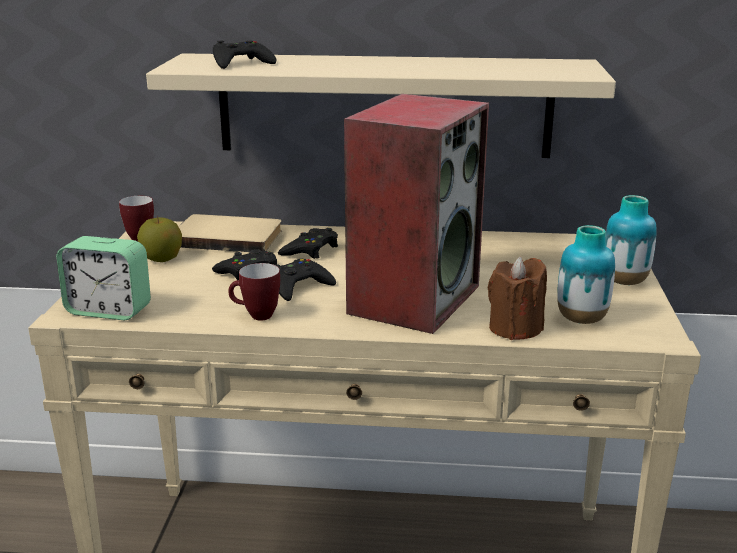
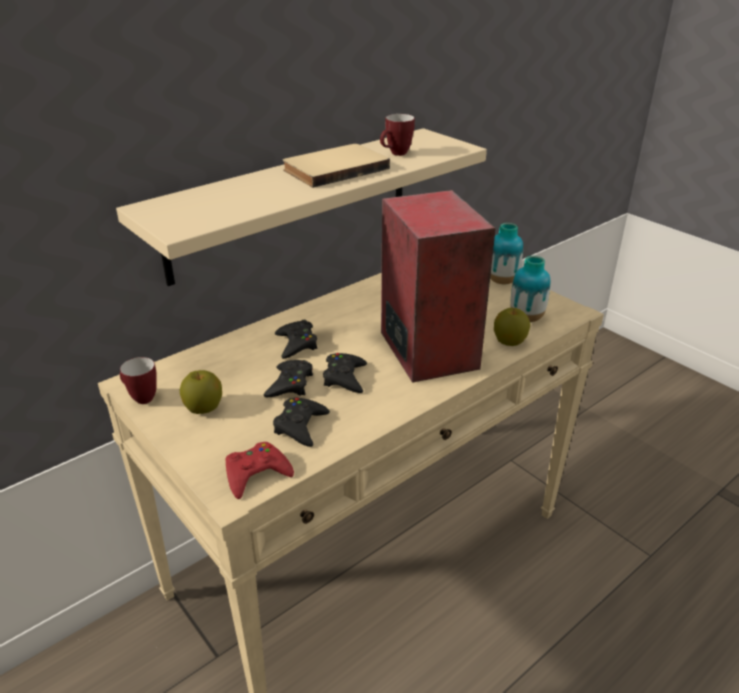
camera: 45 degrees left, 10 degrees up
(109, 310) = (256, 474): alarm clock -> red game controller
(228, 237) = (215, 361): beige book -> beige book (334, 168)
(241, 63) = (213, 205): black game controller -> black game controller (300, 426)
(255, 316) = (364, 416): mug -> mug (396, 154)
(515, 328) = (509, 342): brown candle -> apple

